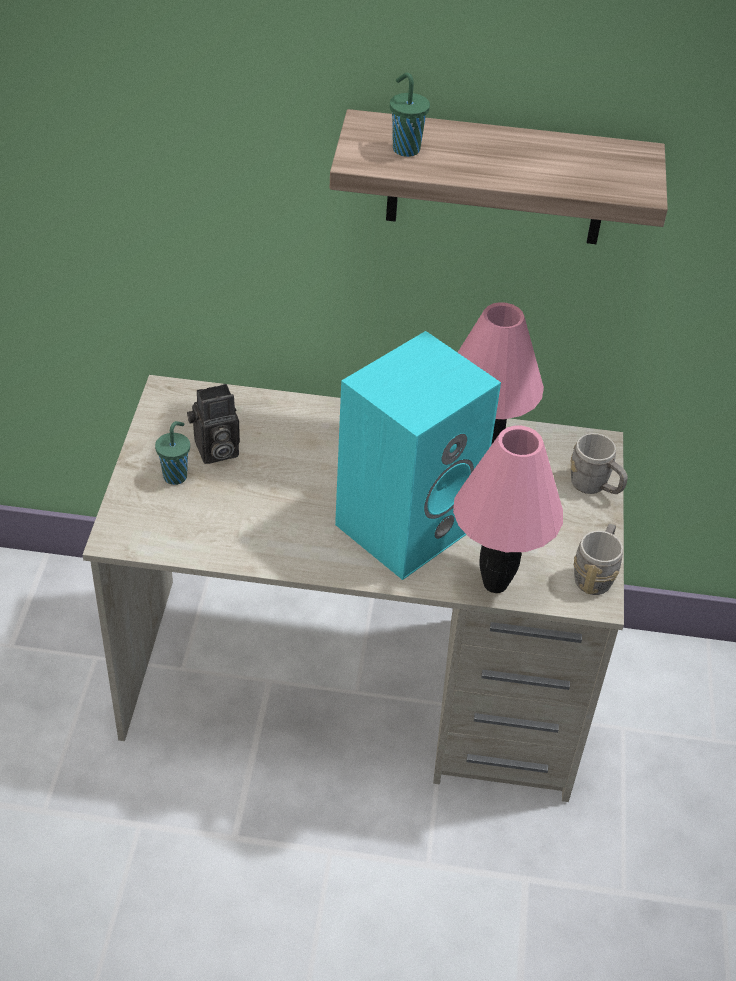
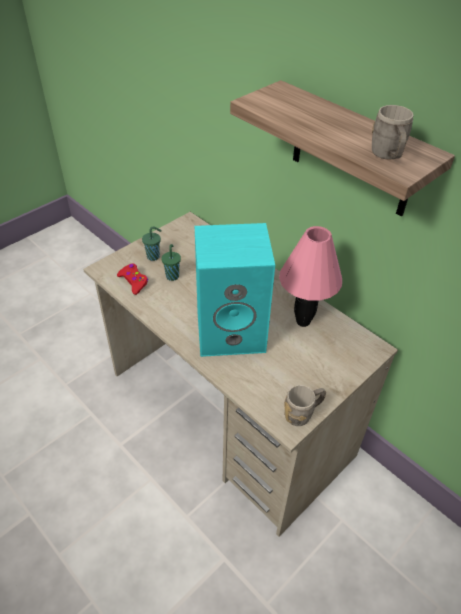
camera: 40 degrees right, 0 degrees up
(189, 530) = (134, 281): none -> red game controller
(215, 451) = (181, 255): camera -> none
(405, 149) = (284, 104): green cup -> green cup (172, 276)
(496, 583) = (244, 386): pink table lamp -> none
(594, 487) = (350, 368): grey mug -> grey mug (388, 156)

